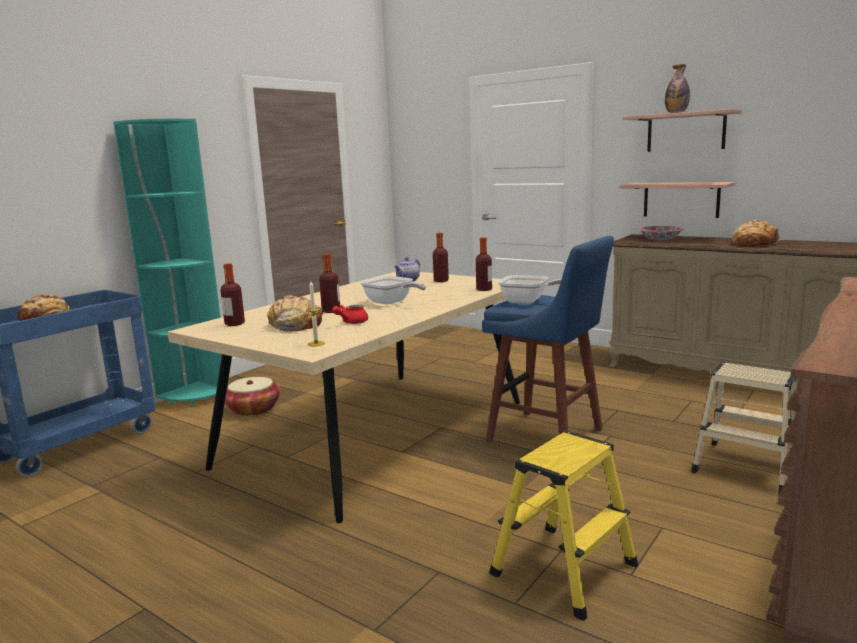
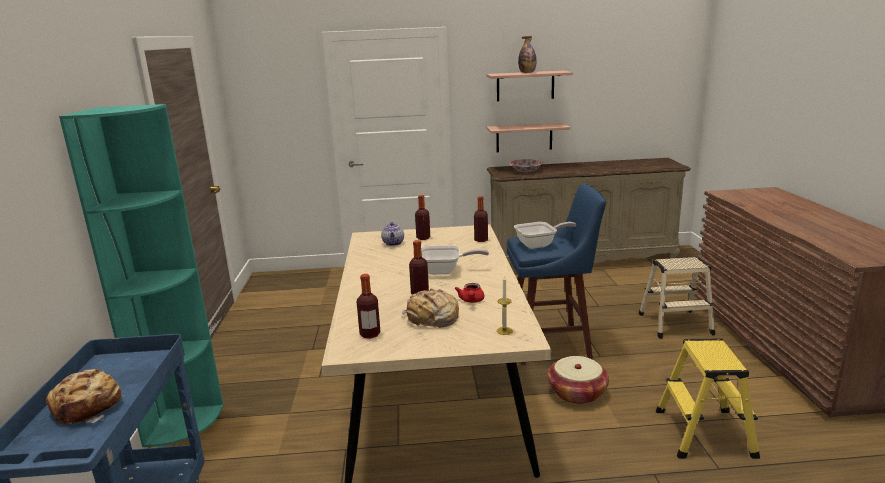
camera: 40 degrees left, 5 degrees up
(253, 409) = (276, 415): basket -> basket (577, 393)
(754, 244) = (591, 167): bread -> none

